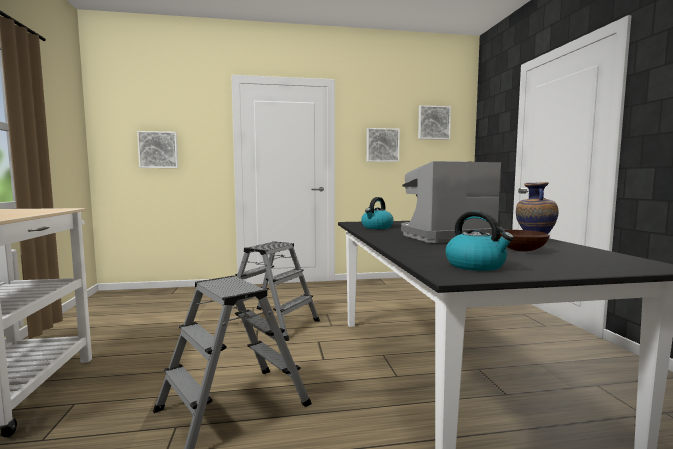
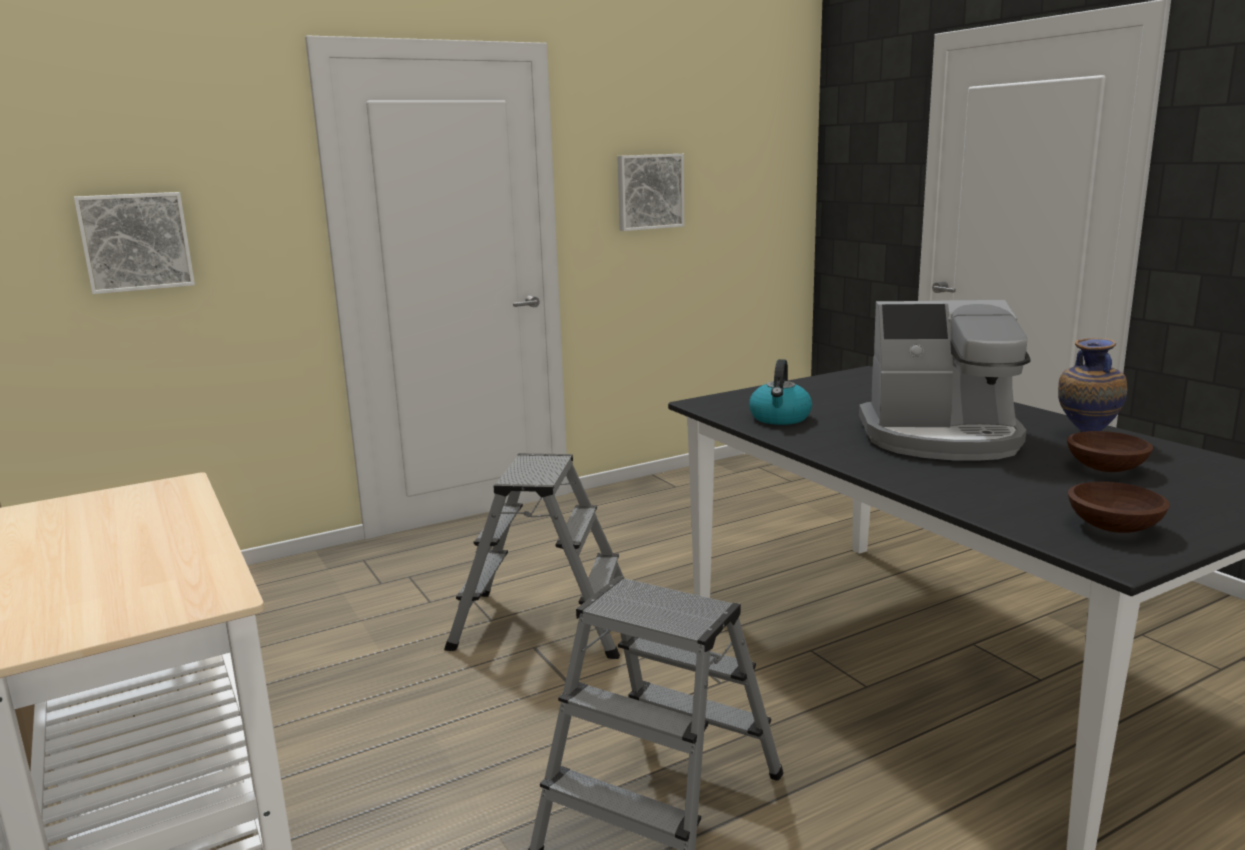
camera: 20 degrees left, 10 degrees up
(433, 123) = (744, 136): picture -> none
(445, 236) = (941, 438): coffee machine -> coffee machine turned 135 degrees counterclockwise
(476, 266) = (1112, 526): kettle -> brown bowl

